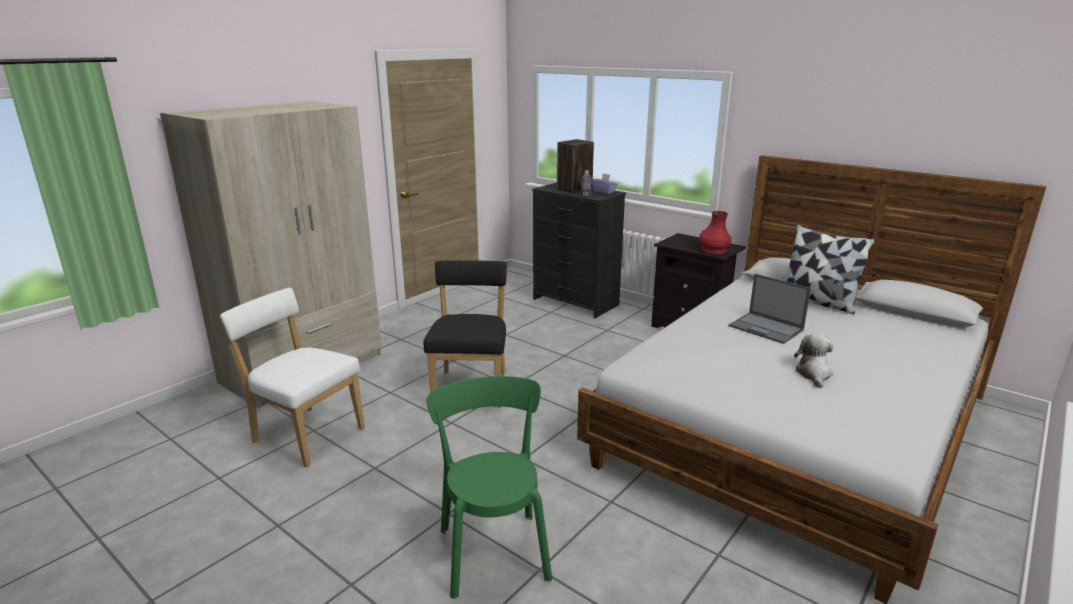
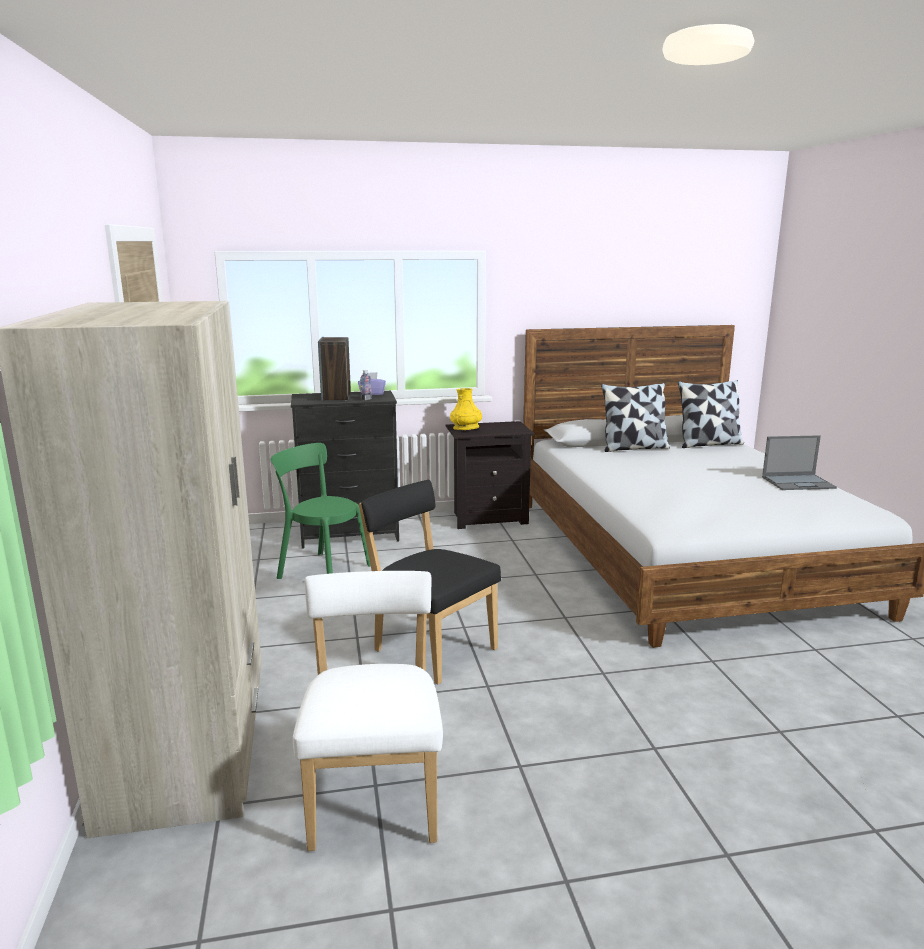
camera: 50 degrees left, 5 degrees down
(305, 434) = (375, 794): white chair -> white chair turned 105 degrees clockwise
(493, 549) = (733, 744): green chair -> green chair (321, 570)
(682, 240) = (466, 428): none -> yellow vase
(713, 250) = (510, 429): red vase -> none
(767, 328) = (659, 473): laptop -> laptop (798, 482)
(814, 374) = (747, 489): plush toy -> none
(918, 325) = (708, 444): none -> pillow

